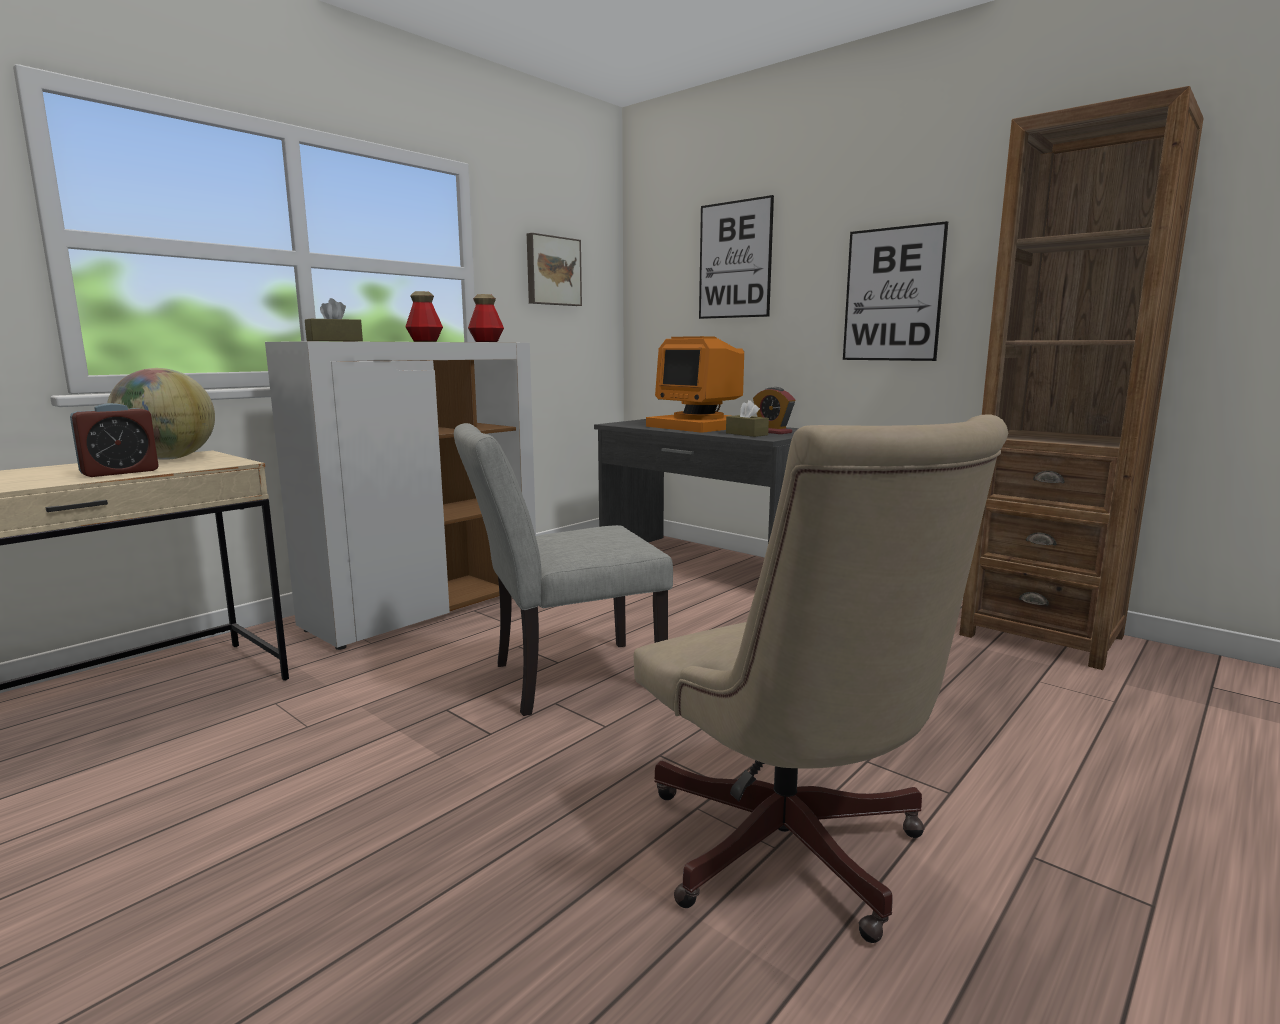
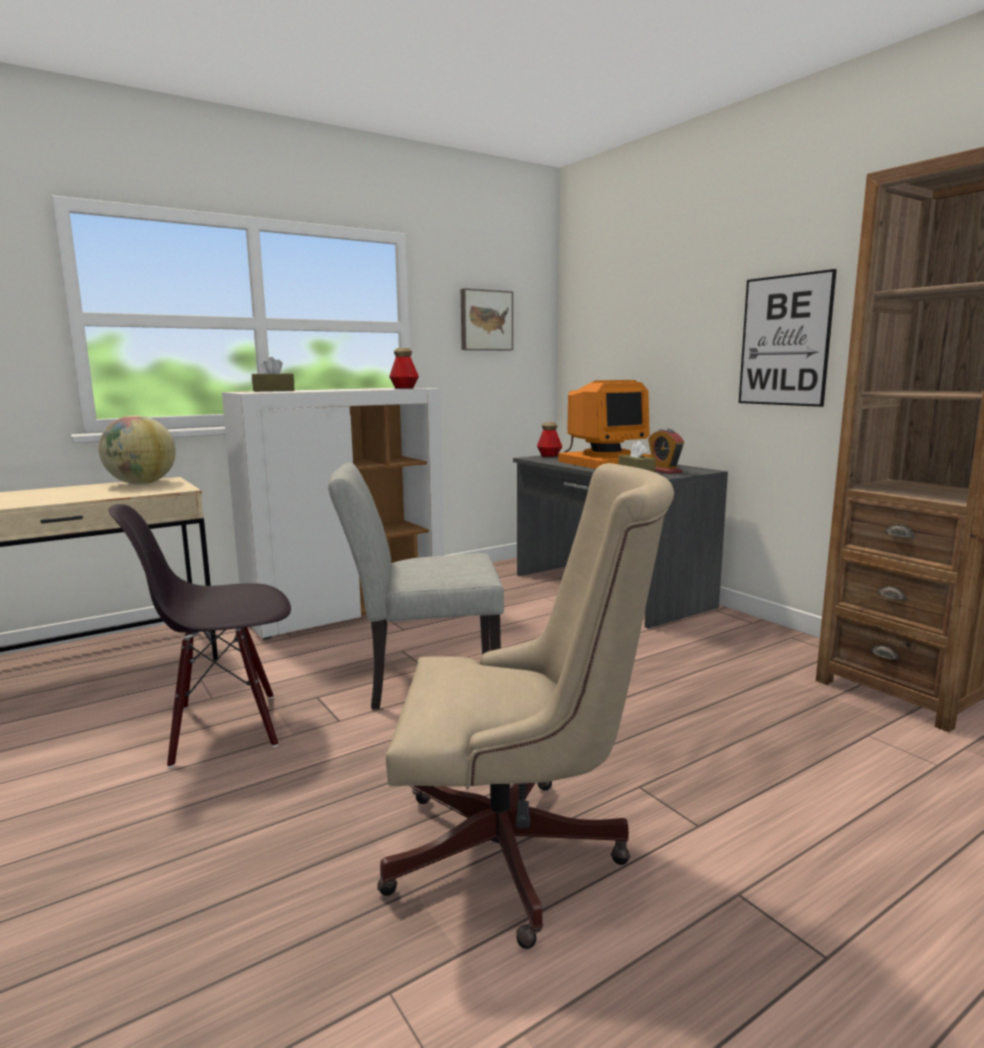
camera: 15 degrees right, 0 degrees up
(120, 472) = (98, 494): alarm clock -> none
(345, 760) = (225, 727): none -> black chair
(425, 341) = (350, 389): bottle -> bottle (549, 456)
(700, 426) = (605, 462): monitor -> monitor turned 90 degrees counterclockwise
(735, 260) = (648, 306): picture -> none
(792, 856) = (519, 855): beige office chair -> beige office chair turned 75 degrees counterclockwise

